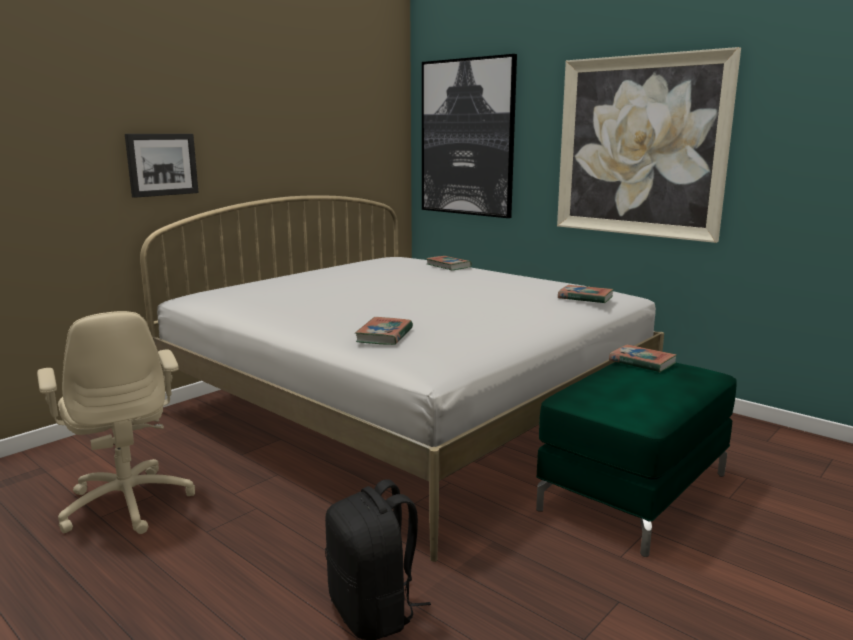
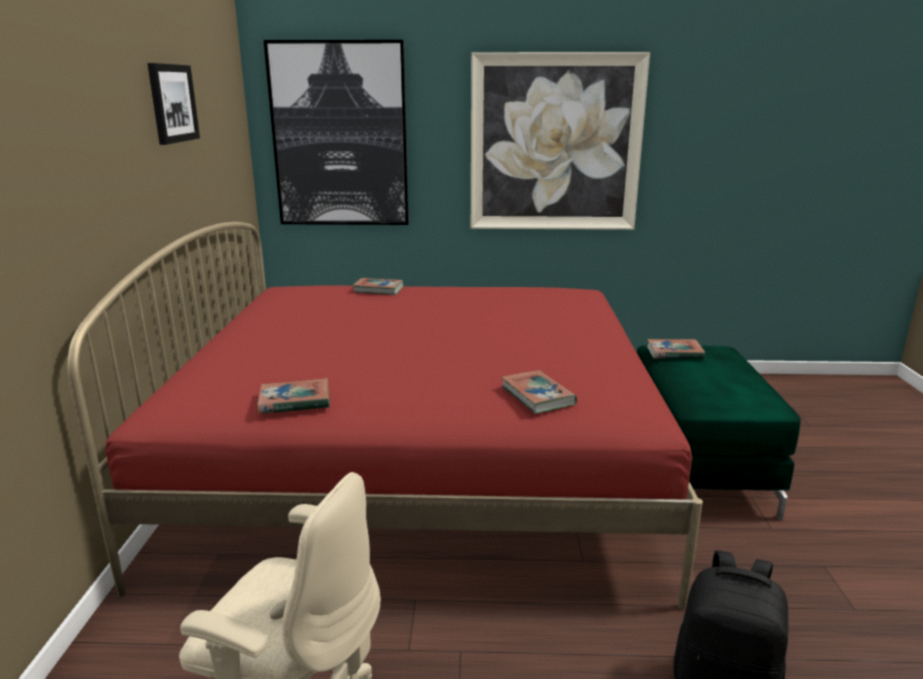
camera: 40 degrees left, 5 degrees up
(162, 164) = (61, 218): picture -> picture (172, 103)
(408, 409) = (420, 463): white bed -> red bed
(585, 298) = (579, 301): book -> book (295, 401)

